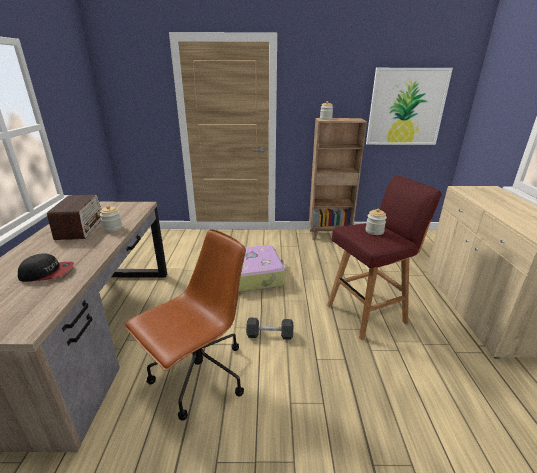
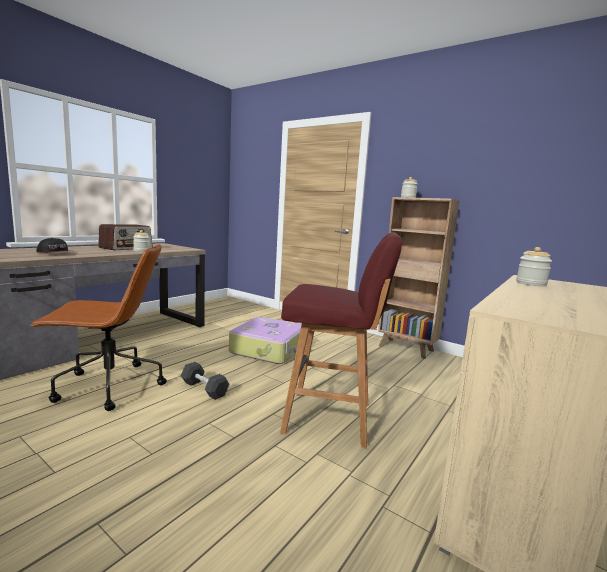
camera: 35 degrees right, 15 degrees down
(374, 231) = (328, 289): jar -> jar (531, 283)
(406, 107) = (528, 189): picture -> none

